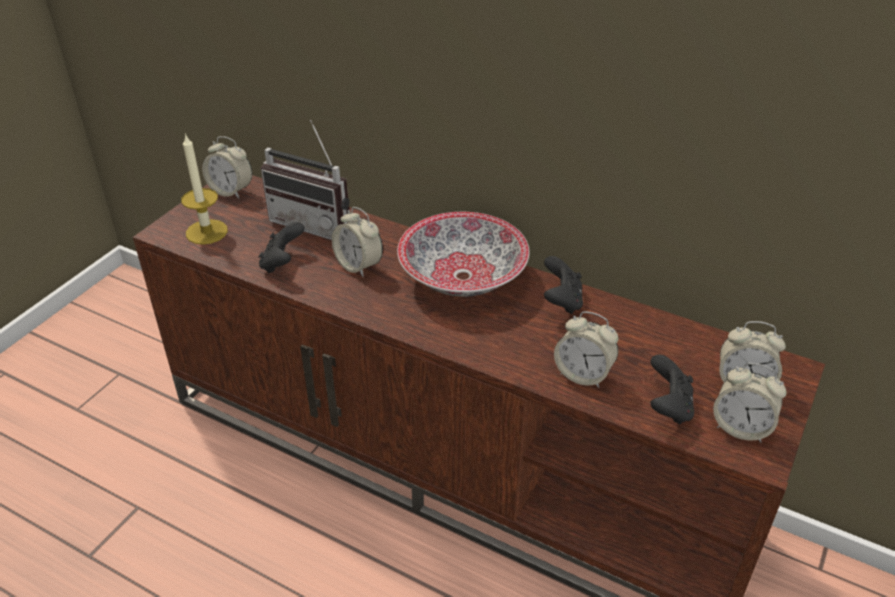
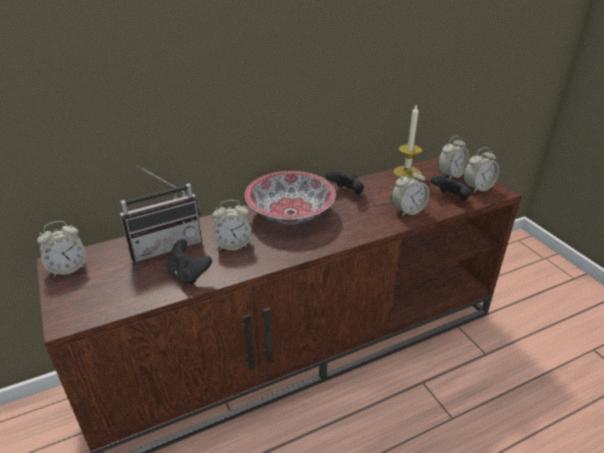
camera: 55 degrees left, 5 degrees down
(206, 232) = (100, 298): candle -> candle (407, 172)

